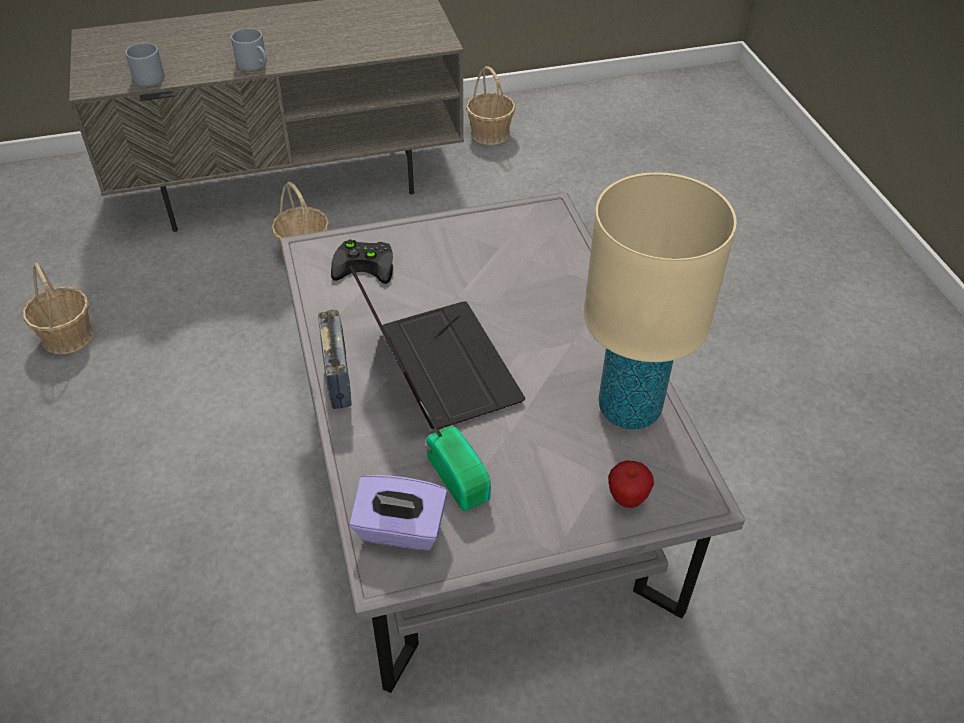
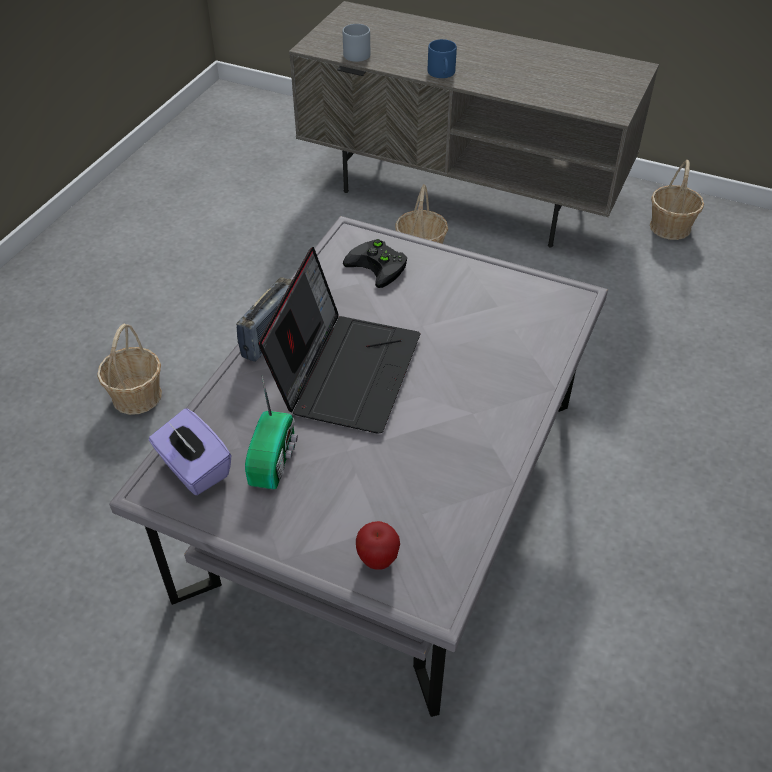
camera: 40 degrees right, 0 degrees up
(68, 336) = (211, 232): basket -> basket (137, 396)
(255, 64) = (442, 74): grey mug -> blue mug
(628, 408) = (458, 492): beige table lamp -> none

